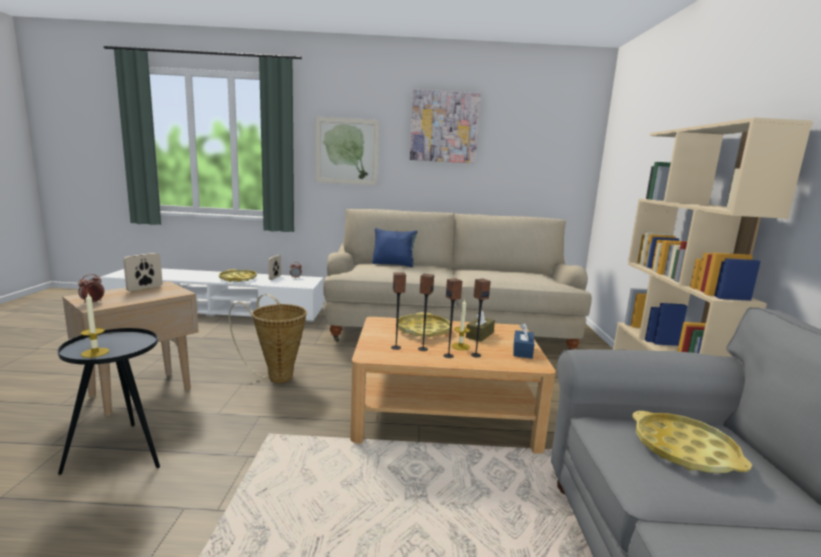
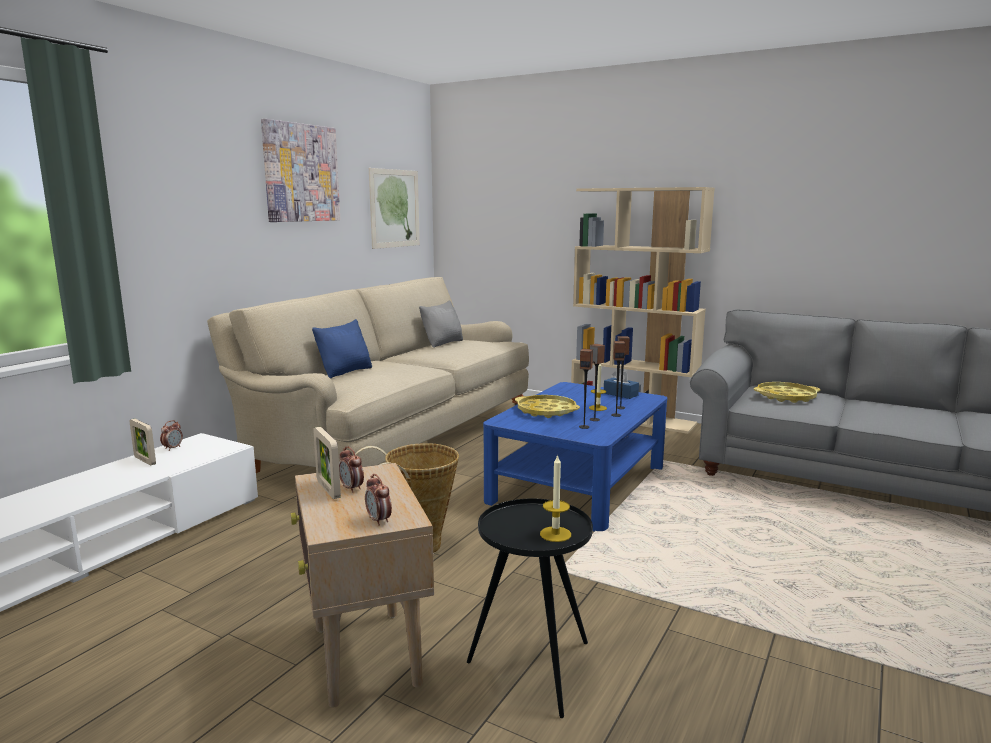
camera: 60 degrees left, 0 degrees up
(146, 291) = (352, 488): none -> alarm clock
(238, 279) = (98, 486): yellow tray -> none
(347, 151) = (184, 216): picture -> picture (394, 208)
(444, 413) = (578, 483): beige coffee table -> blue coffee table
(479, 335) = (575, 397): brown tissue box -> none
(515, 271) = (443, 343): none -> grey pillow

